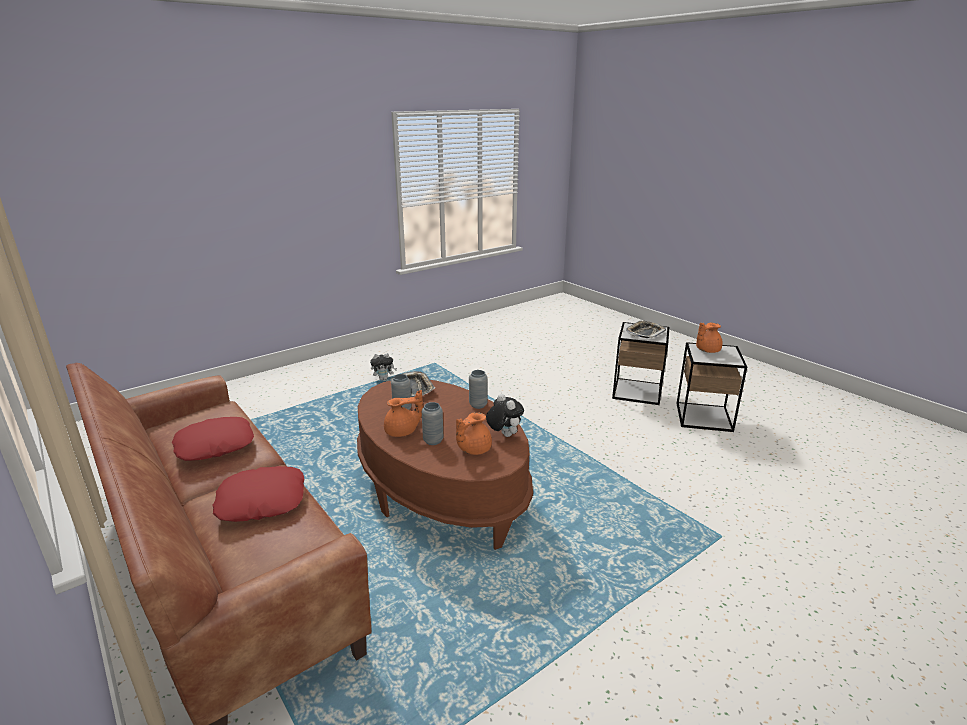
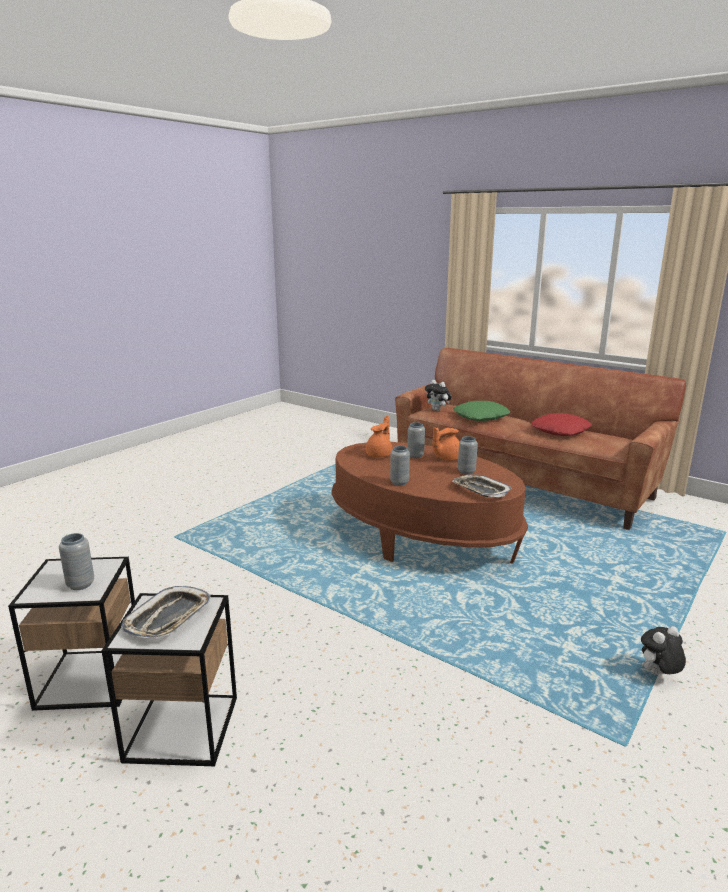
camera: 165 degrees right, 5 degrees down
(262, 501) = (481, 417): red pillow -> green pillow
(504, 435) = (361, 465): plush toy -> plush toy (437, 410)
(706, 350) = (80, 585): orange teapot -> grey vase

